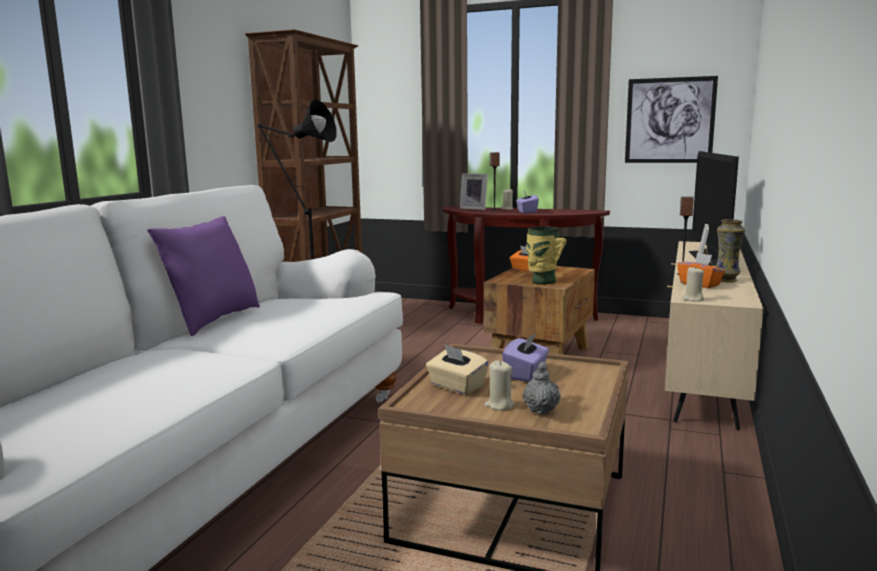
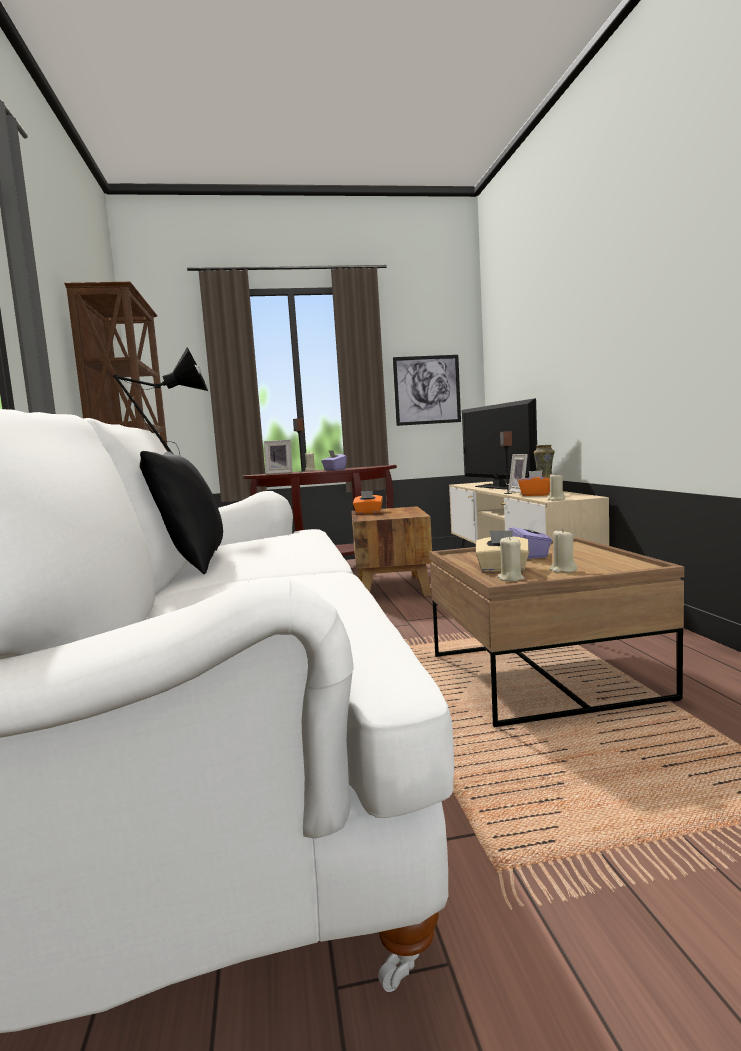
camera: 30 degrees left, 5 degrees down
(212, 320) = (190, 564): purple pillow -> black pillow
(431, 402) = (510, 579): none -> beige candle
(541, 410) = (596, 566): grey teapot -> none
(542, 282) = (401, 515): vase -> none

